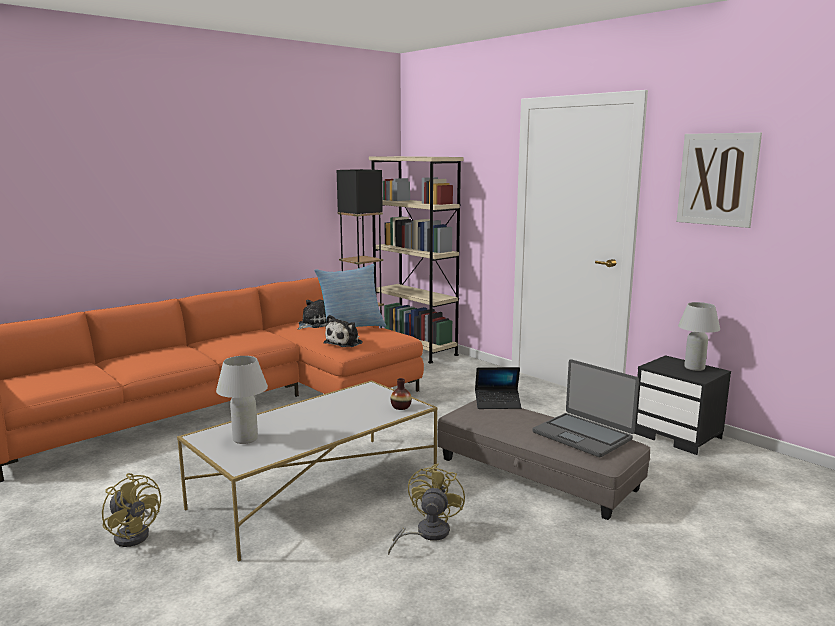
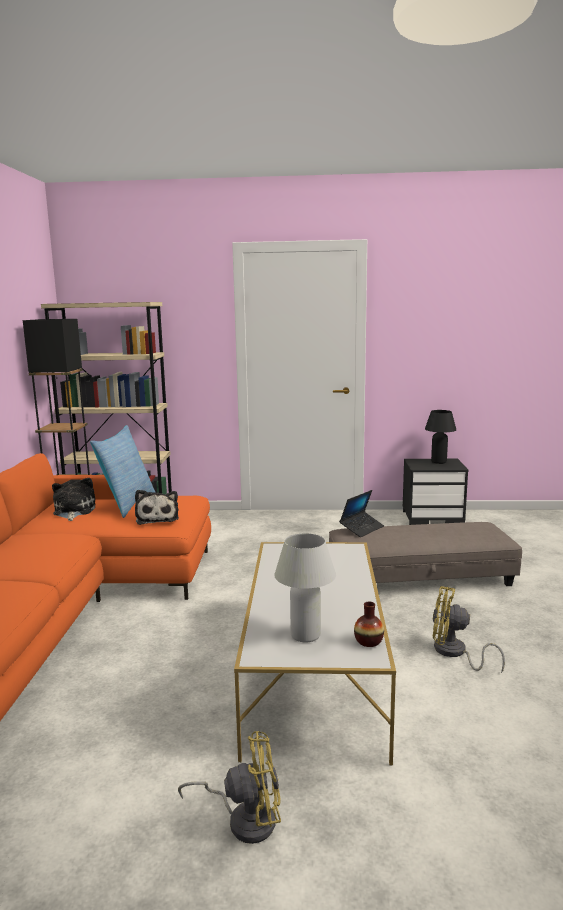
camera: 45 degrees left, 0 degrees up
(401, 407) = (343, 552): vase -> vase (368, 641)
(426, 534) = (454, 653): yellow fan -> yellow fan turned 45 degrees counterclockwise
(583, 435) = (459, 529): laptop -> none
(694, 368) = (439, 462): white table lamp -> black table lamp
(717, 179) = (433, 312): picture -> none

